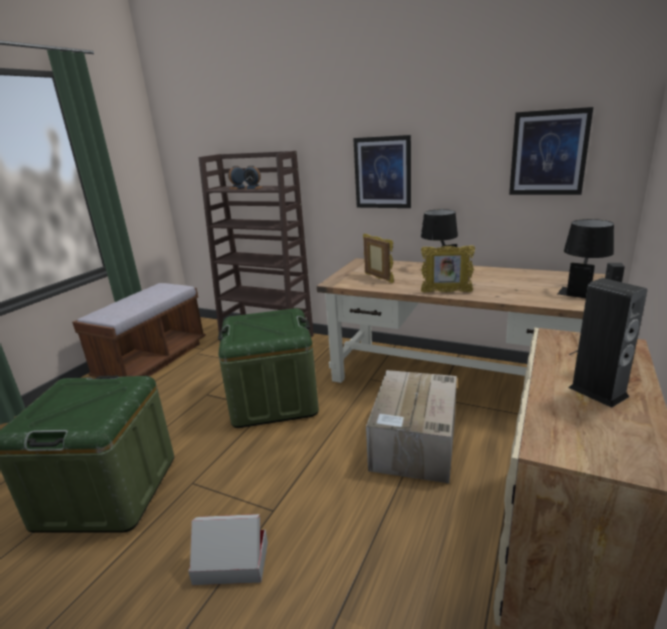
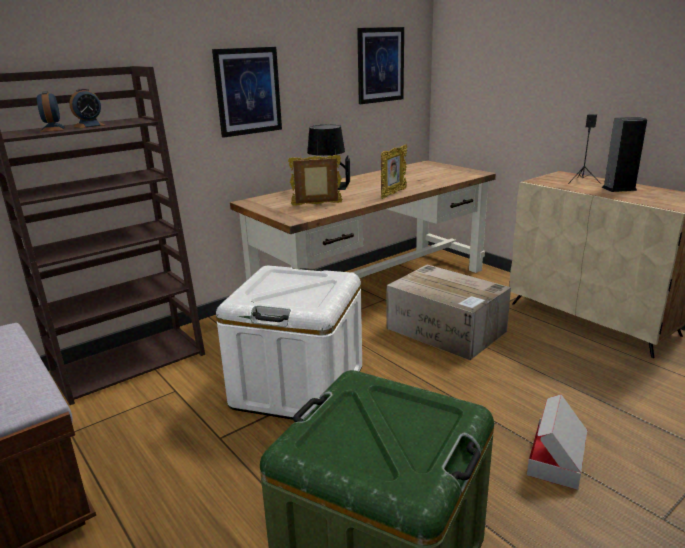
camera: 65 degrees left, 0 degrees up
(274, 400) = (298, 386): green storage box -> white storage box
(581, 290) = (444, 170): black table lamp -> none

